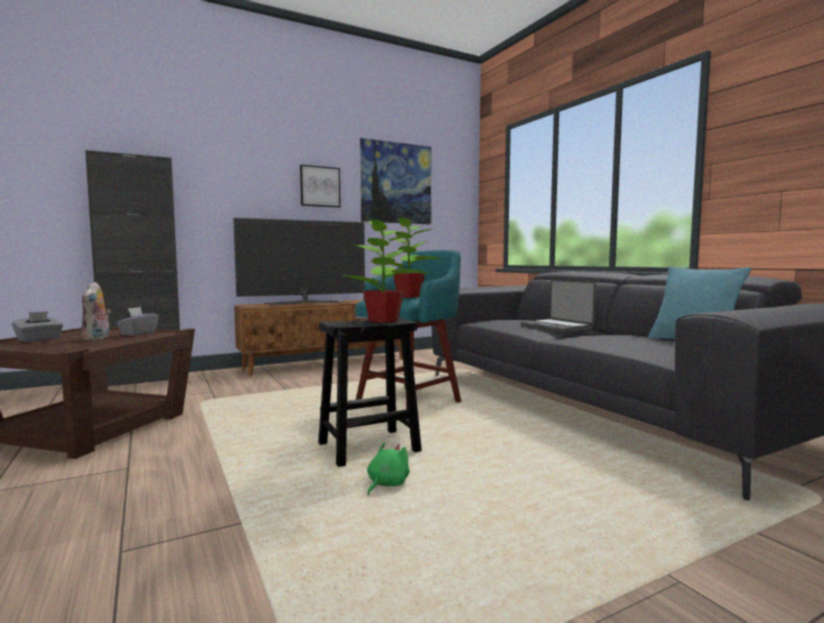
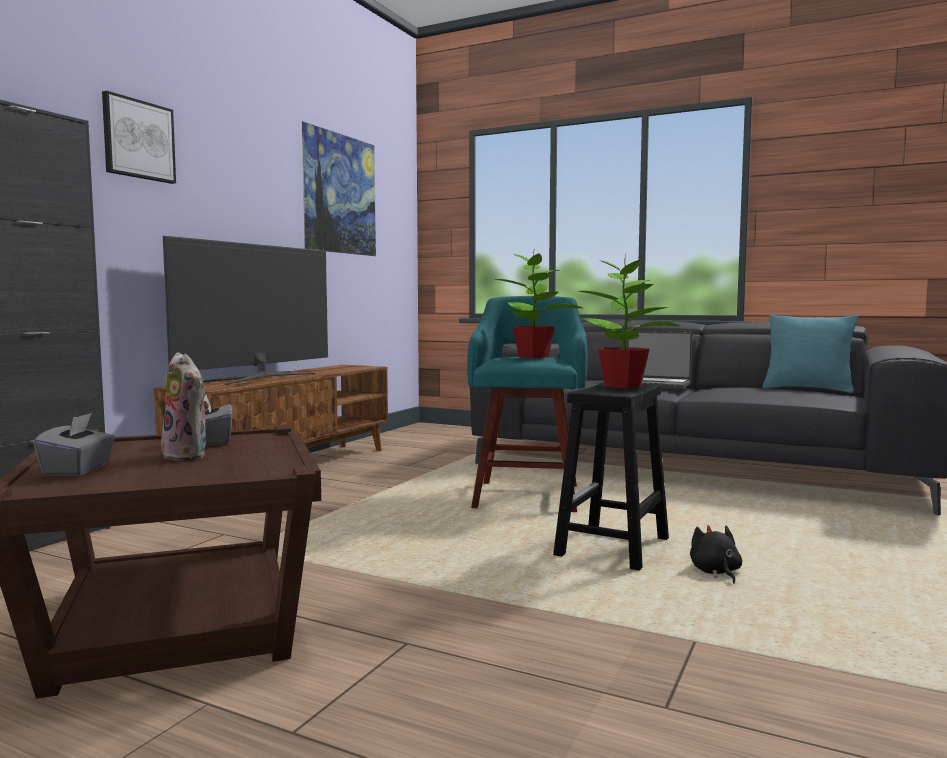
camera: 35 degrees left, 0 degrees up
(320, 186) = (257, 191): picture -> picture (138, 140)
(386, 484) = (715, 572): green plush toy -> black plush toy

